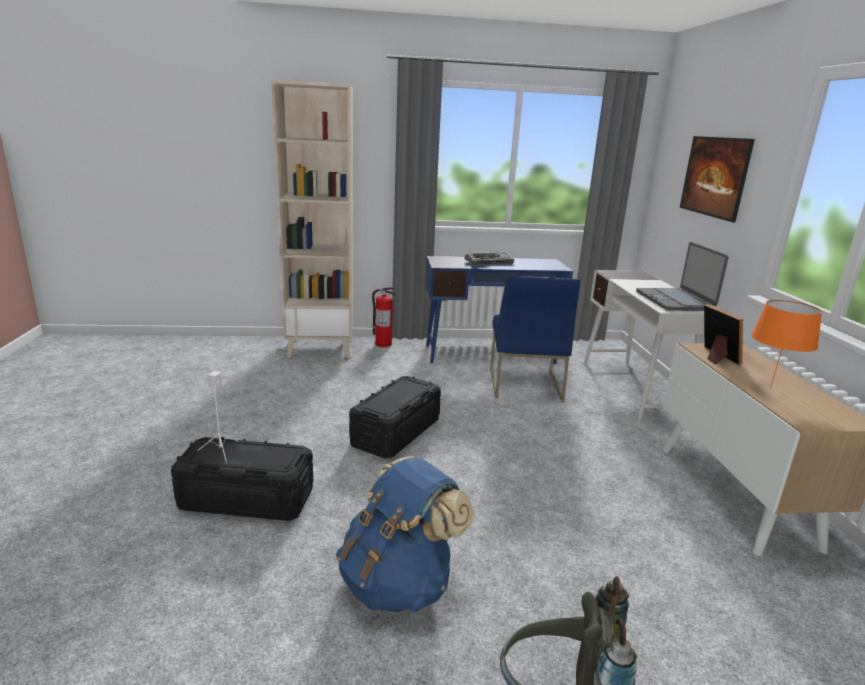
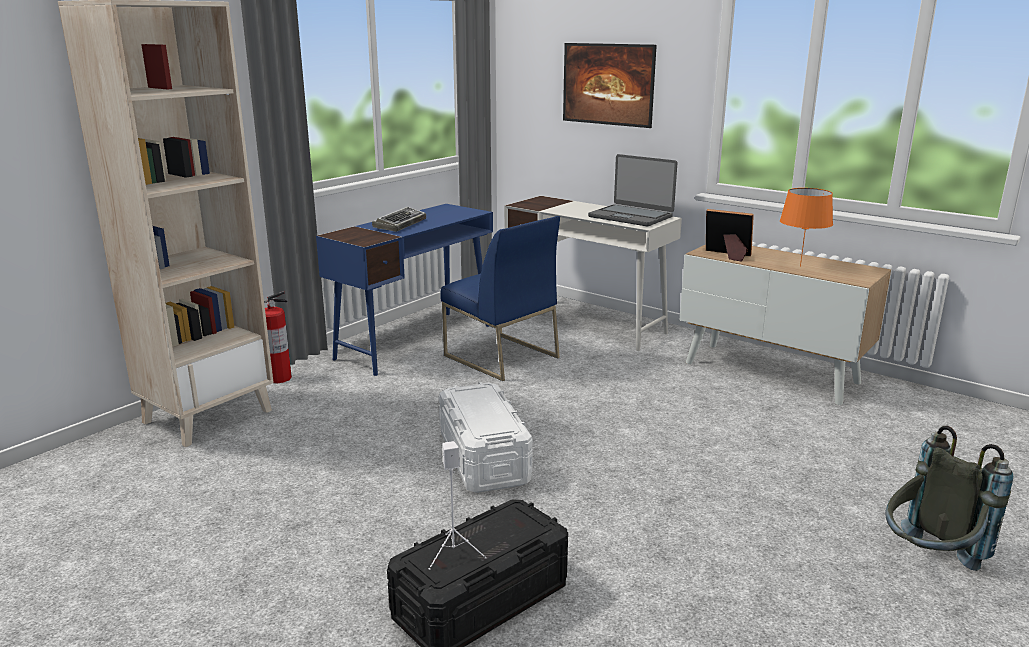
camera: 45 degrees left, 0 degrees up
(395, 432) = (483, 458): black storage box -> white storage box
(399, 583) = (726, 565): blue backpack -> none

